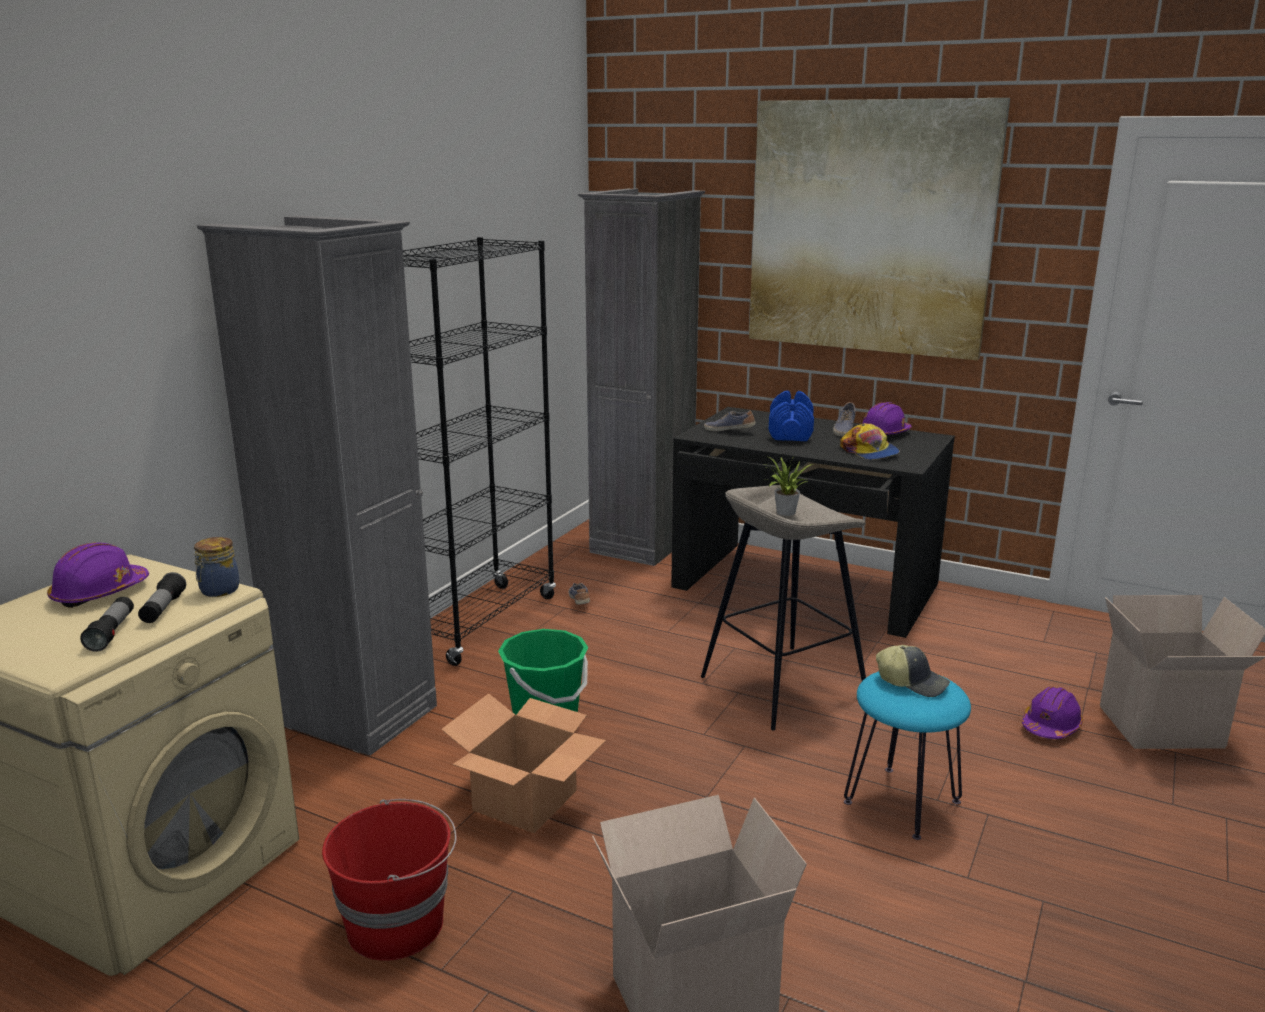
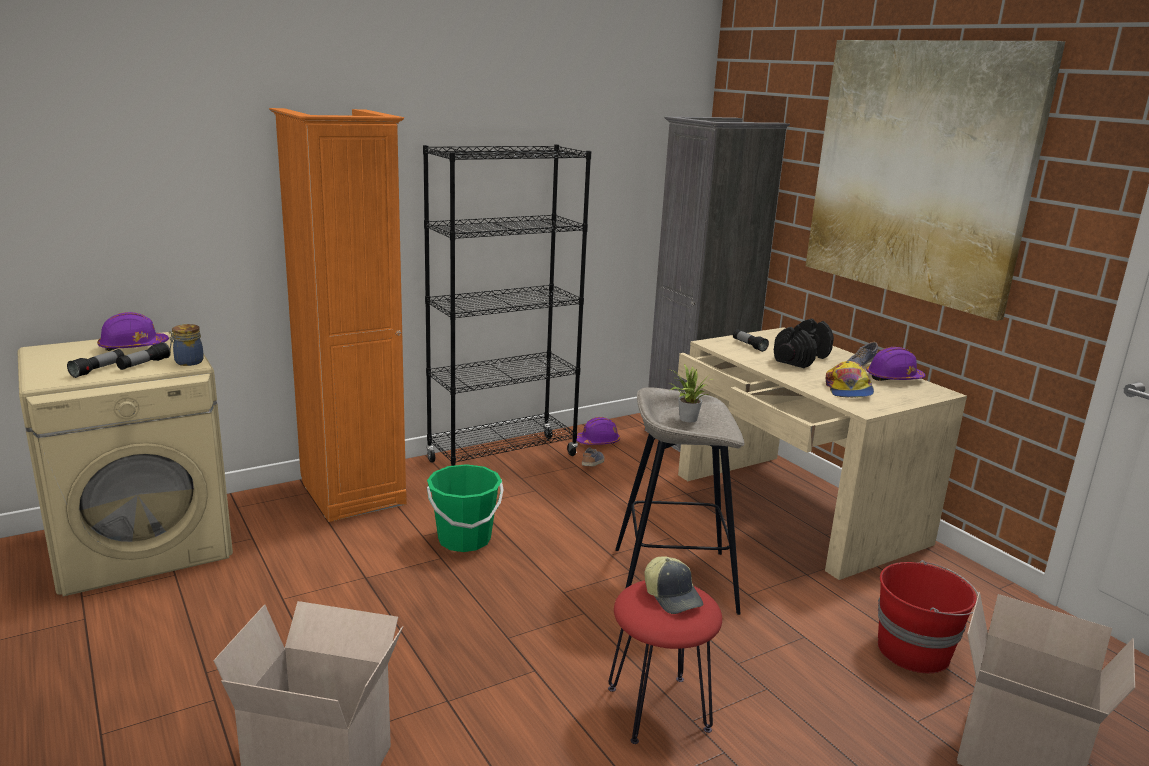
camera: 30 degrees right, 0 degrees up
(358, 714) = (354, 493): grey cabinet -> orange cabinet
(398, 924) = (217, 633): red bucket -> red bucket (915, 651)
(525, 799) = (384, 588): cardboard box -> none
(729, 430) = (749, 345): shoe -> flashlight
(790, 433) = (801, 358): blue dumbbell -> black dumbbell
(802, 591) = (789, 511): black desk -> beige desk
(902, 801) = (658, 708): turquoise stool -> red stool
(1050, 726) = (888, 707): purple hard hat -> purple hard hat (598, 442)

